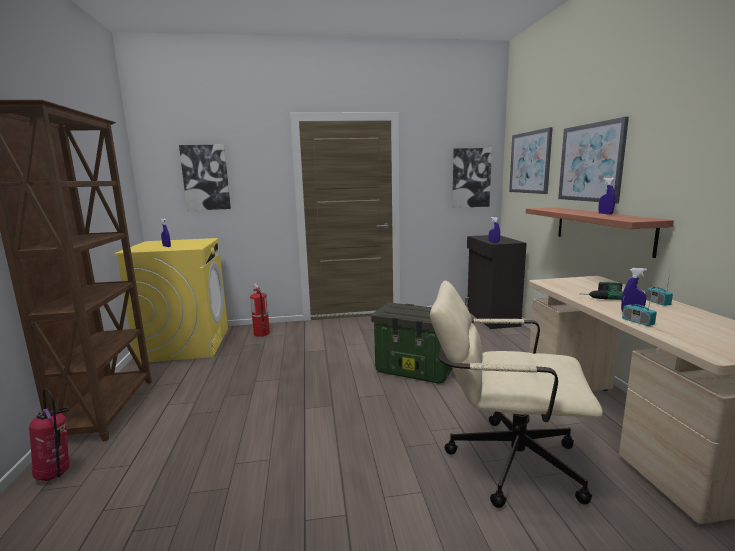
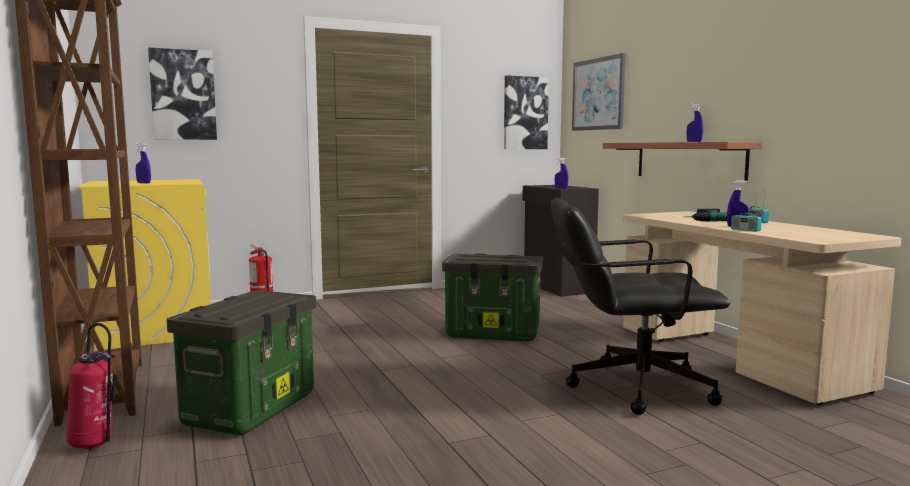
camera: 15 degrees left, 5 degrees down
(185, 444) = (251, 408): none -> storage box
(502, 460) = (627, 387): beige office chair -> black office chair
(590, 162) = (672, 90): picture -> none

